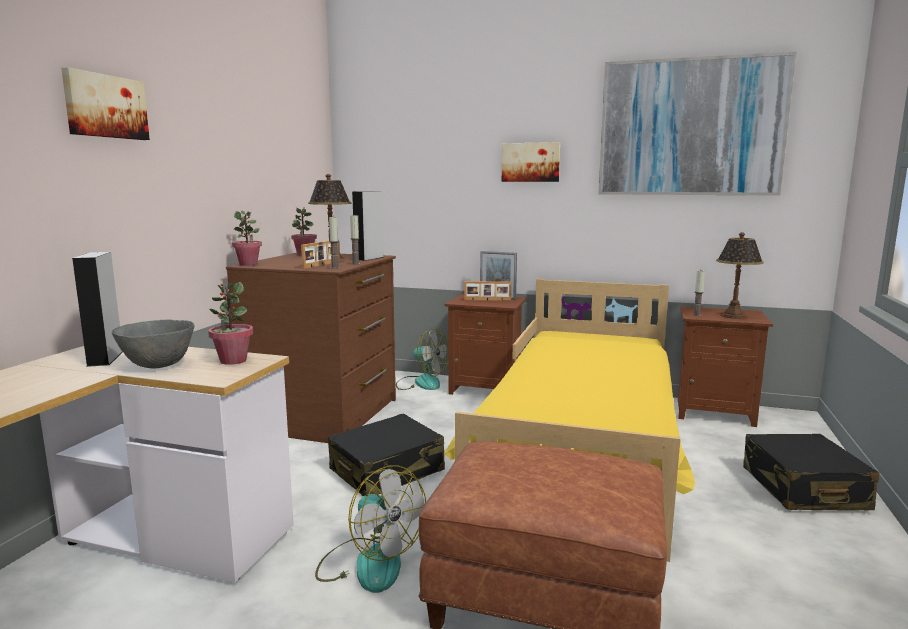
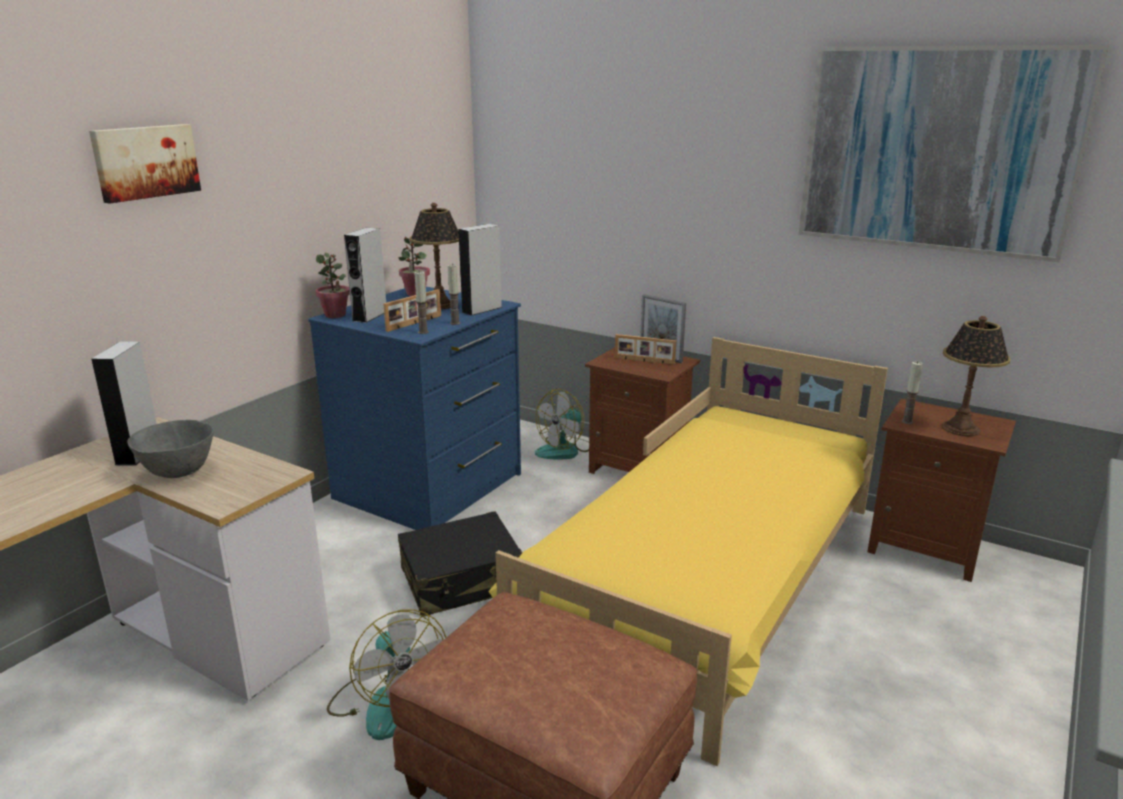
camera: 15 degrees right, 10 degrees up
(233, 361) = (253, 473): potted plant -> none
(279, 263) = (370, 316): none -> grey speaker
(325, 415) = (431, 487): brown dresser -> blue dresser
(421, 383) = (564, 450): fan -> fan turned 90 degrees clockwise
(530, 162) = (714, 180): picture -> none
(803, 489) = (966, 693): black suitcase -> none

